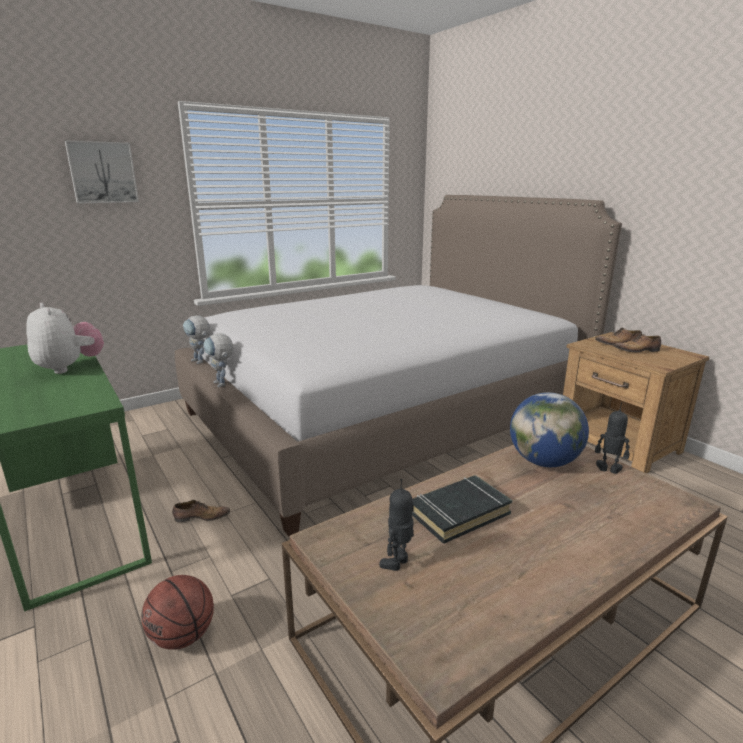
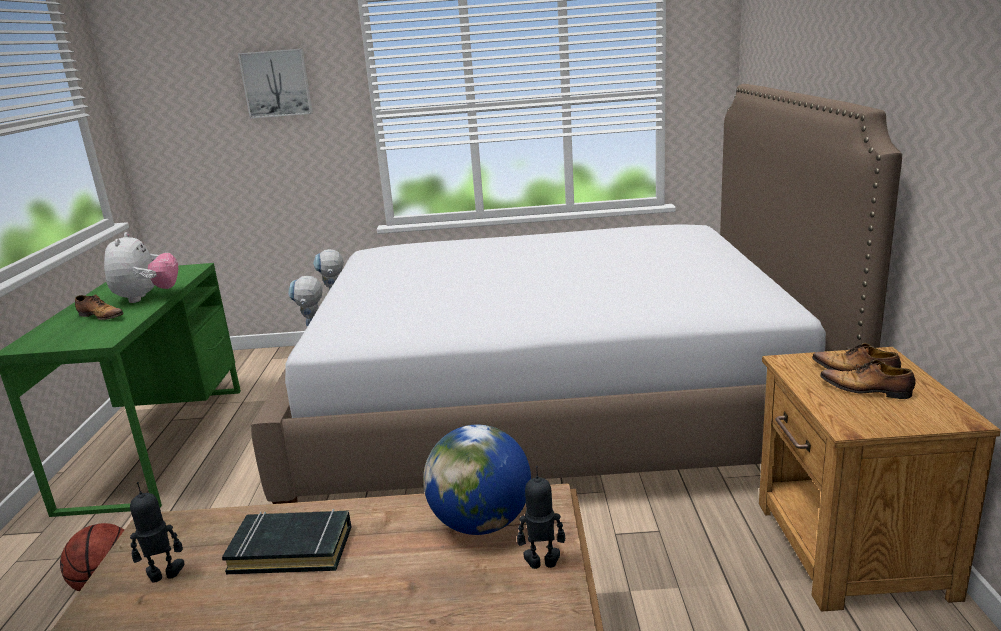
camera: 35 degrees right, 0 degrees up
(201, 517) = (238, 478): shoe -> shoe (101, 316)
(608, 470) = (542, 563): toy robot -> toy robot turned 60 degrees counterclockwise

